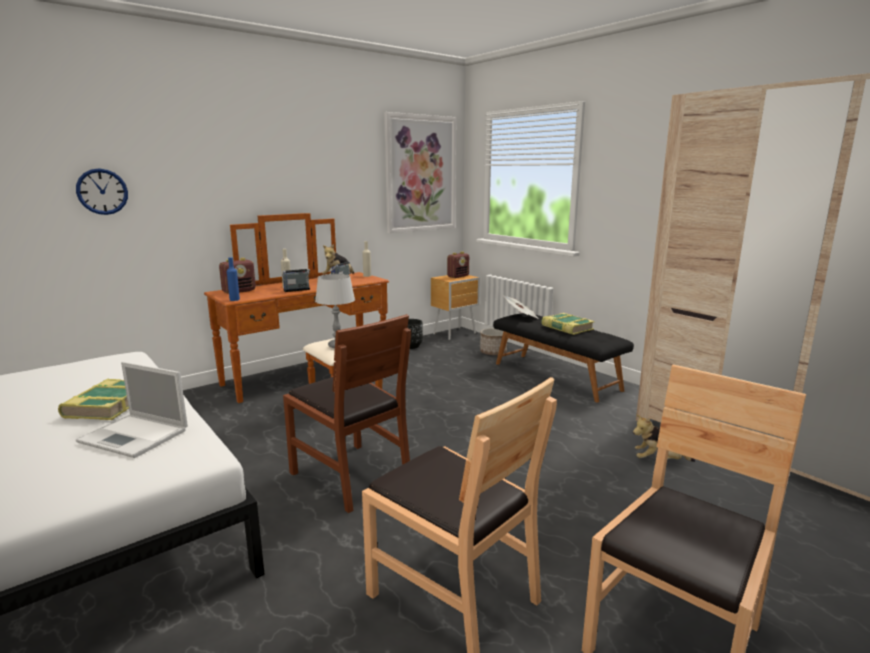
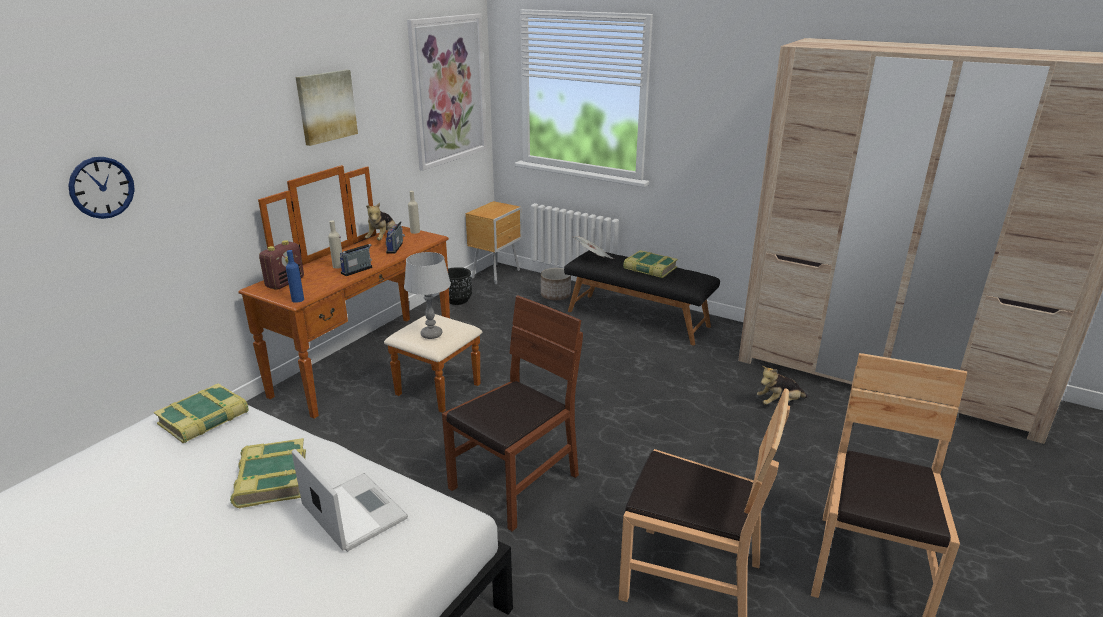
camera: 20 degrees left, 10 degrees up
(113, 365) = (204, 419): none -> book
(135, 436) = (353, 511): laptop -> laptop turned 135 degrees counterclockwise
(302, 166) = (326, 106): none -> picture
(351, 476) = (515, 483): brown chair -> brown chair turned 75 degrees counterclockwise
(458, 276) = (496, 208): radio -> none

